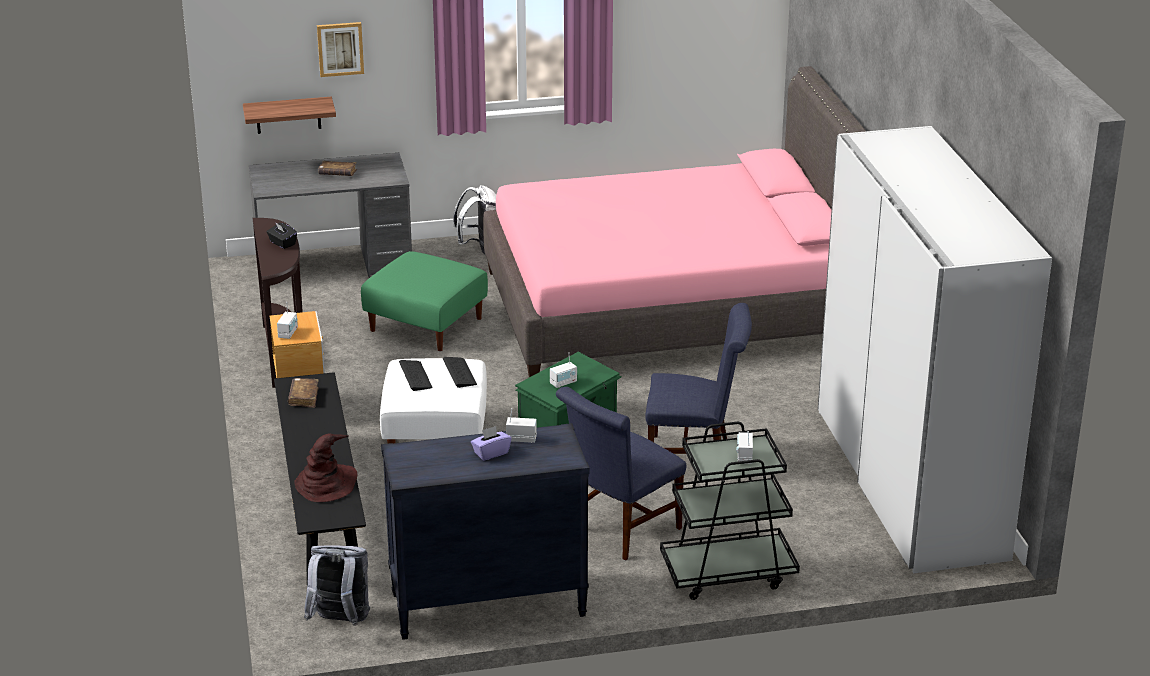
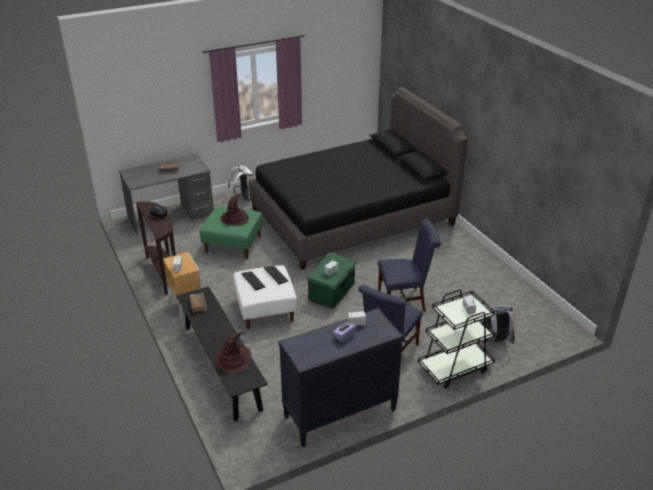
camera: 15 degrees left, 5 degrees up
(288, 115) = (137, 141): shelf -> none
(340, 48) = (162, 102): picture -> none
(340, 622) = (262, 442): grey backpack -> grey backpack (494, 342)
(430, 274) = (235, 218): none -> brown hat
(670, 307) = (352, 216): pink bed -> black bed
(908, 483) = (514, 297): white wardrobe -> none

